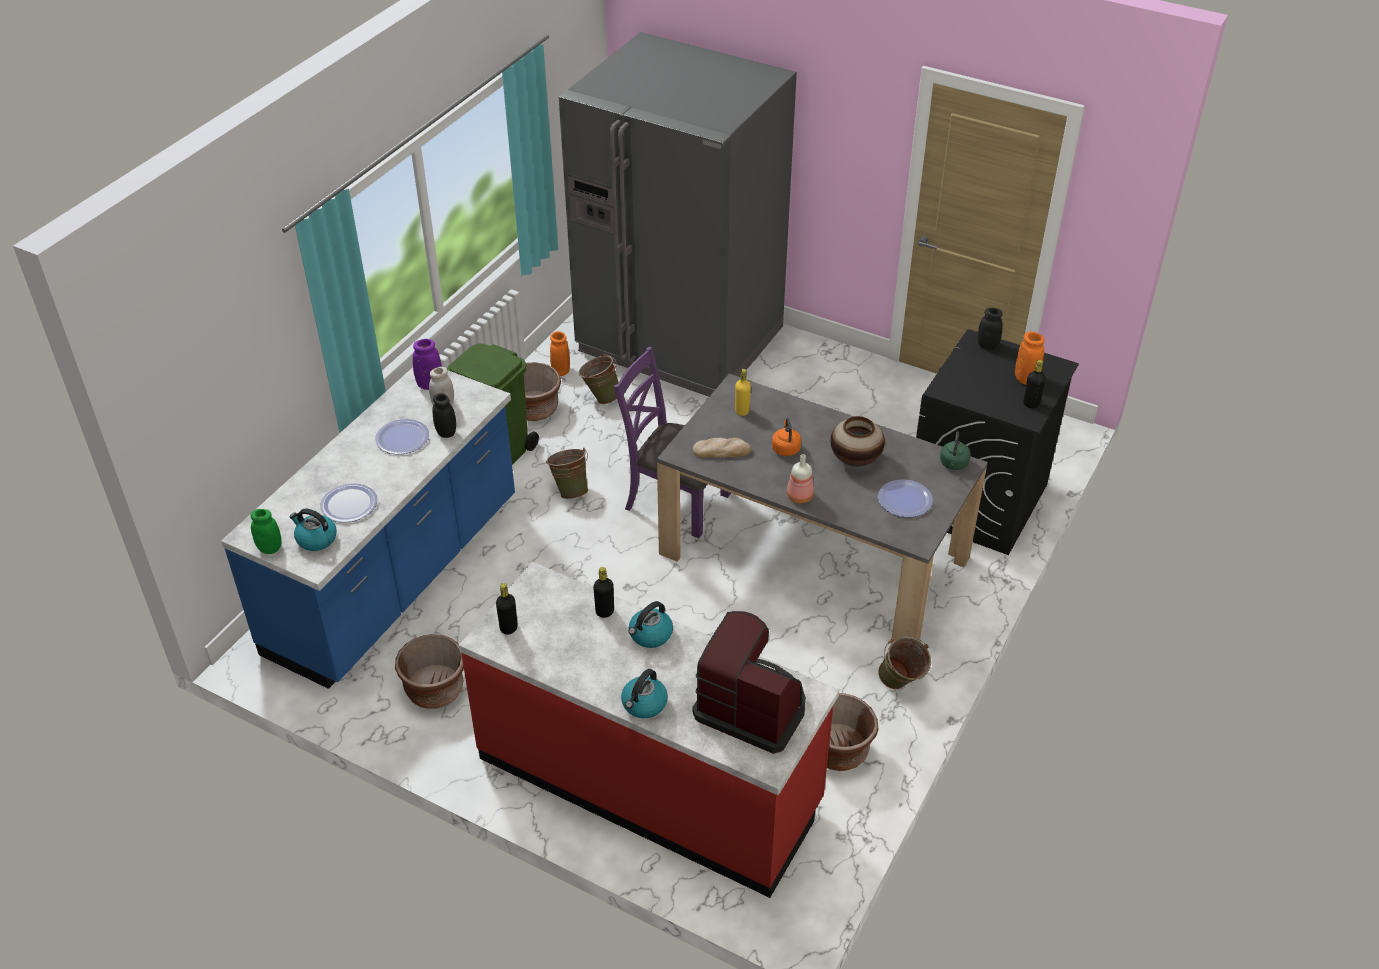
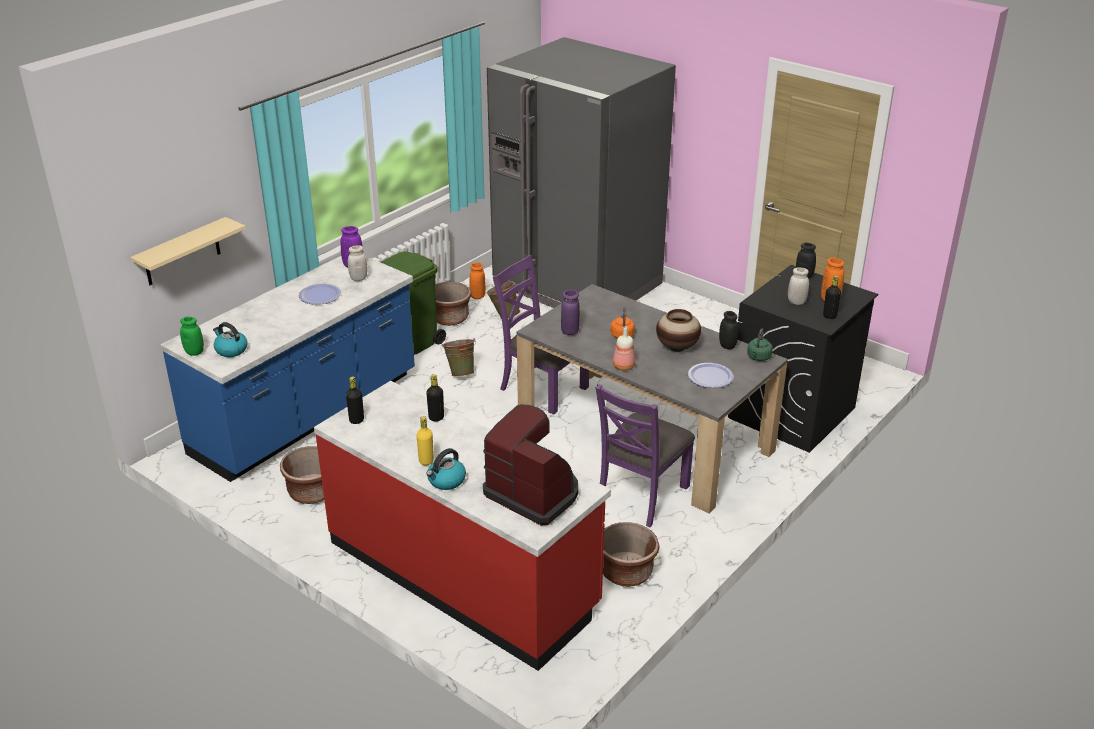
camera: 10 degrees right, 10 degrees down
(229, 419) = (182, 252): none -> beige shelf
(349, 504) = (264, 331): plate -> none
(446, 432) = (354, 295): black jar -> black jar (727, 345)
(650, 635) = (467, 436): kettle -> none
(721, 450) = (570, 331): bread -> purple vase
(742, 411) = (594, 308): yellow bottle -> yellow bottle (426, 461)
(830, 641) = (641, 495): none -> purple chair
(901, 686) = (692, 533): green bucket -> none
(988, 387) = (796, 302): none -> white jar

